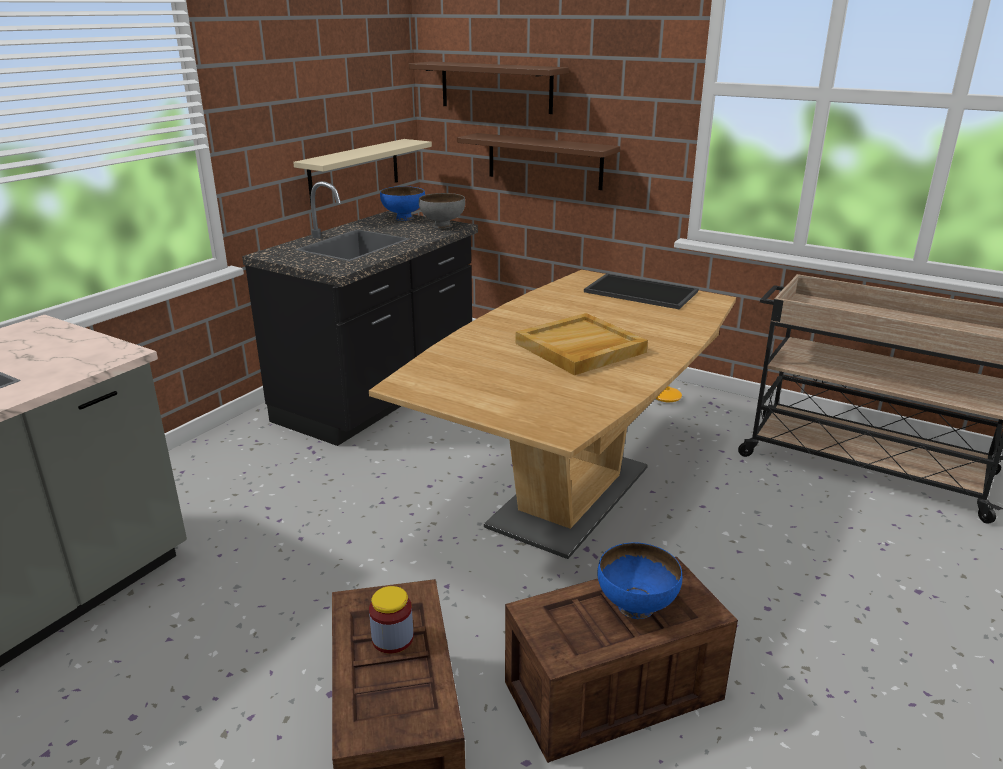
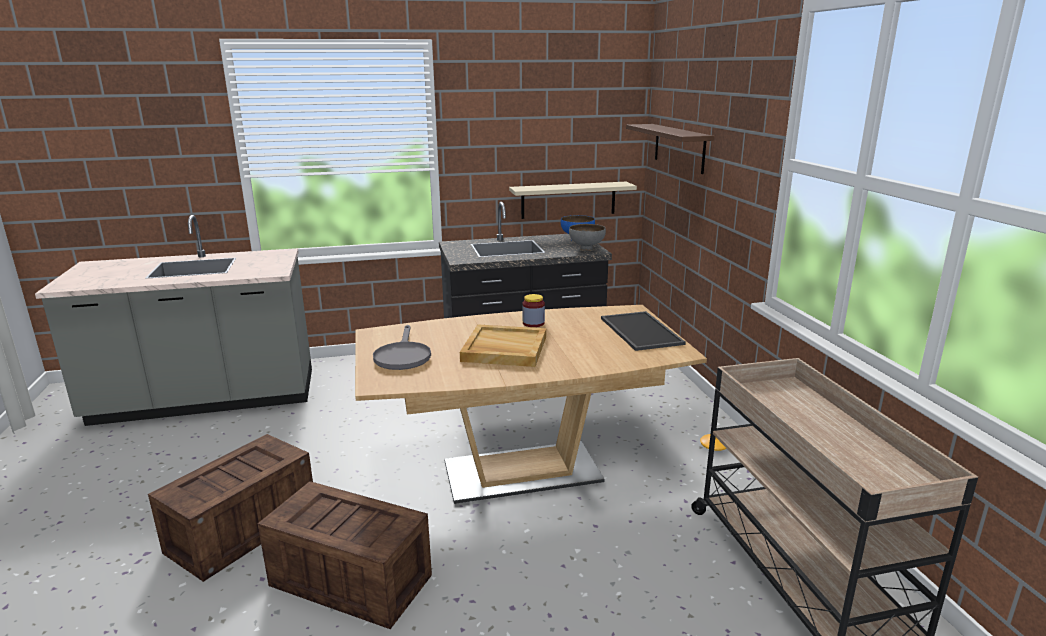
camera: 45 degrees right, 5 degrees down
(392, 638) = (247, 466): jar -> jar (533, 323)
(505, 394) = (402, 356): none -> grey frying pan
(544, 161) = (696, 213): brown shelf -> none
(636, 607) = (354, 522): blue bowl -> none

